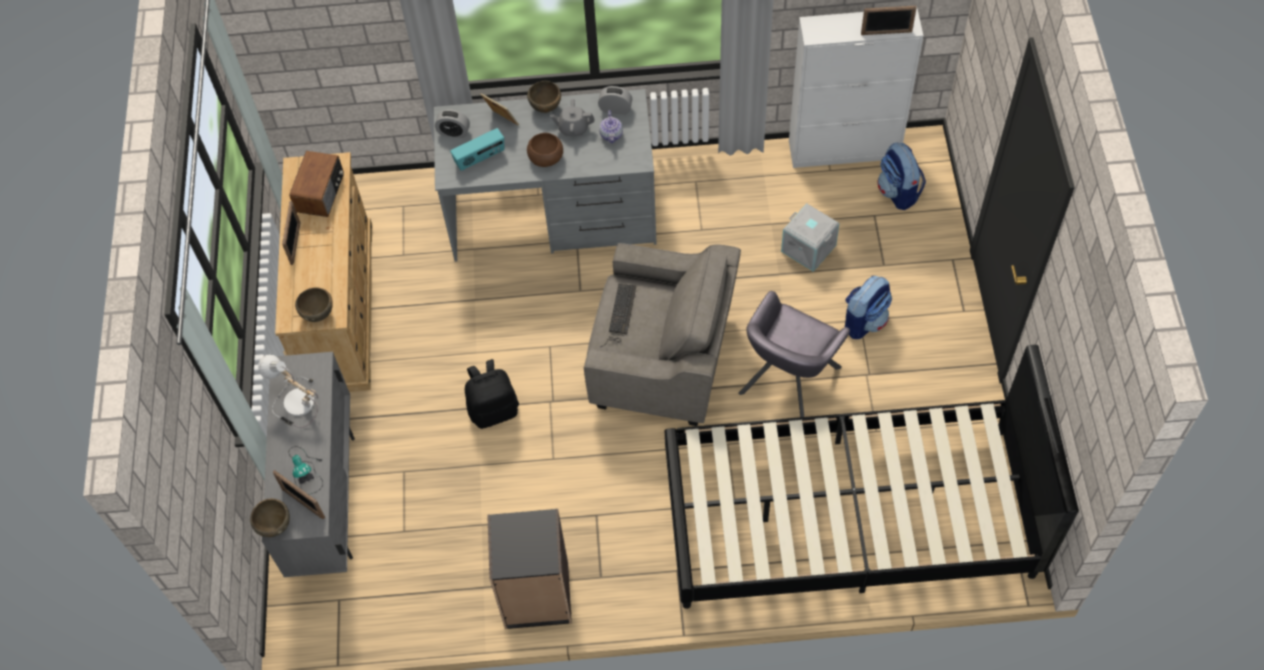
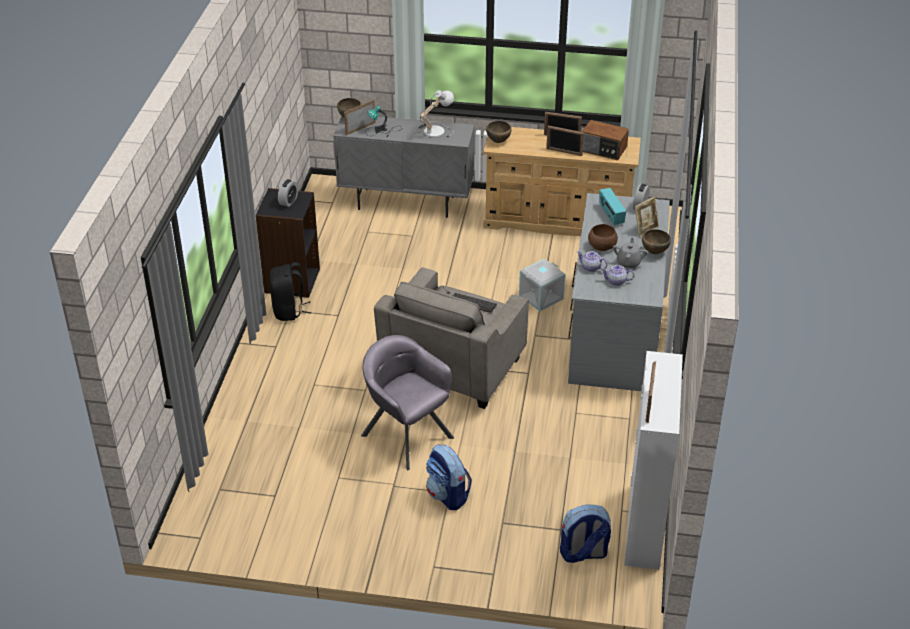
camera: 100 degrees right, 20 degrees down
(333, 234) = (564, 152): none -> picture frame
(494, 410) = (444, 279): black backpack -> black backpack (289, 311)
(592, 162) = (590, 268): none -> teapot
(615, 109) = (643, 287): alarm clock -> alarm clock (288, 201)
(809, 248) = (536, 476): grey storage box -> grey storage box (541, 297)
(849, 517) = (271, 444): black bed -> none

